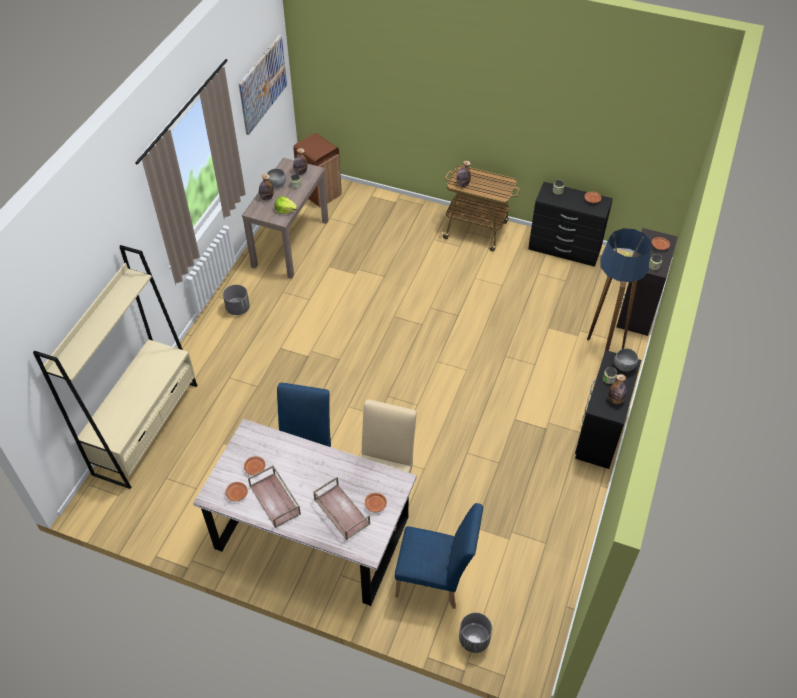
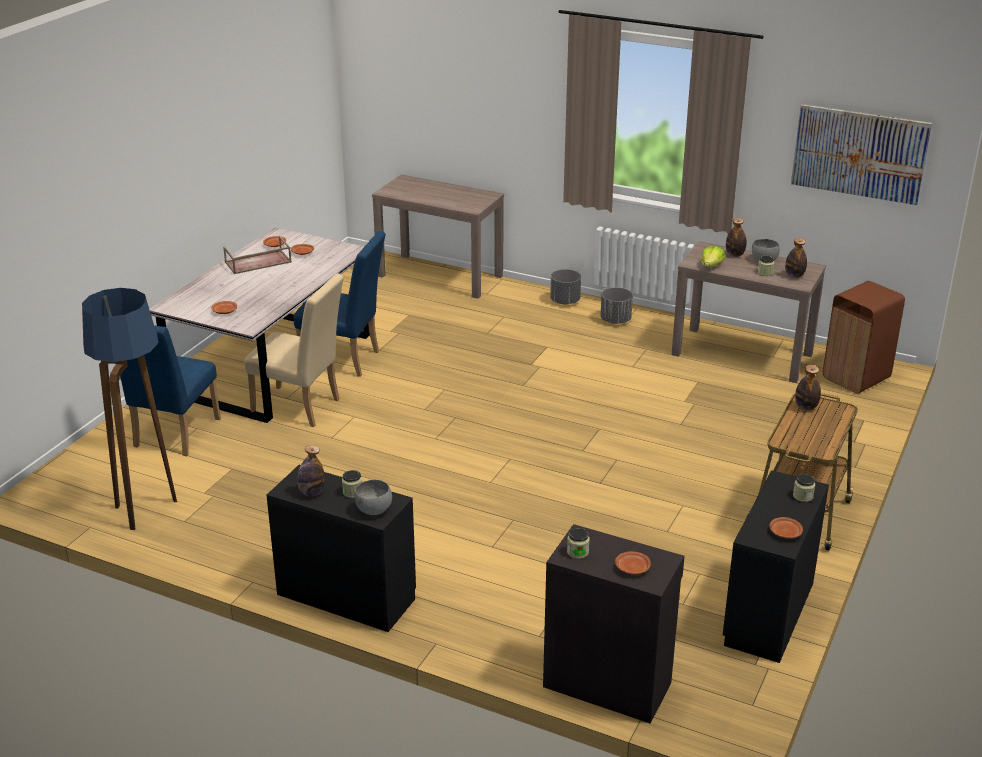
camera: 95 degrees right, 20 degrees down
(147, 428) = (440, 276): beige bookcase -> brown console table
(341, 511) = (226, 293): brown tray -> none
(474, 639) = (89, 456): grey planter -> grey planter (565, 301)
(601, 350) = (514, 622): floor lamp -> floor lamp (148, 510)

